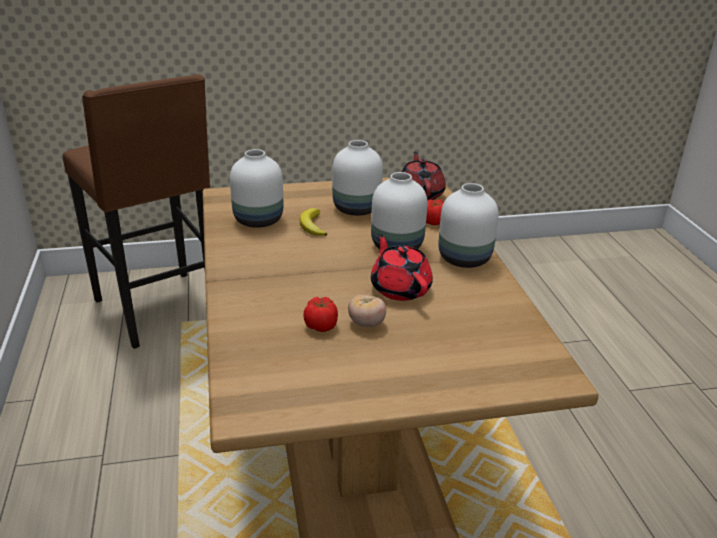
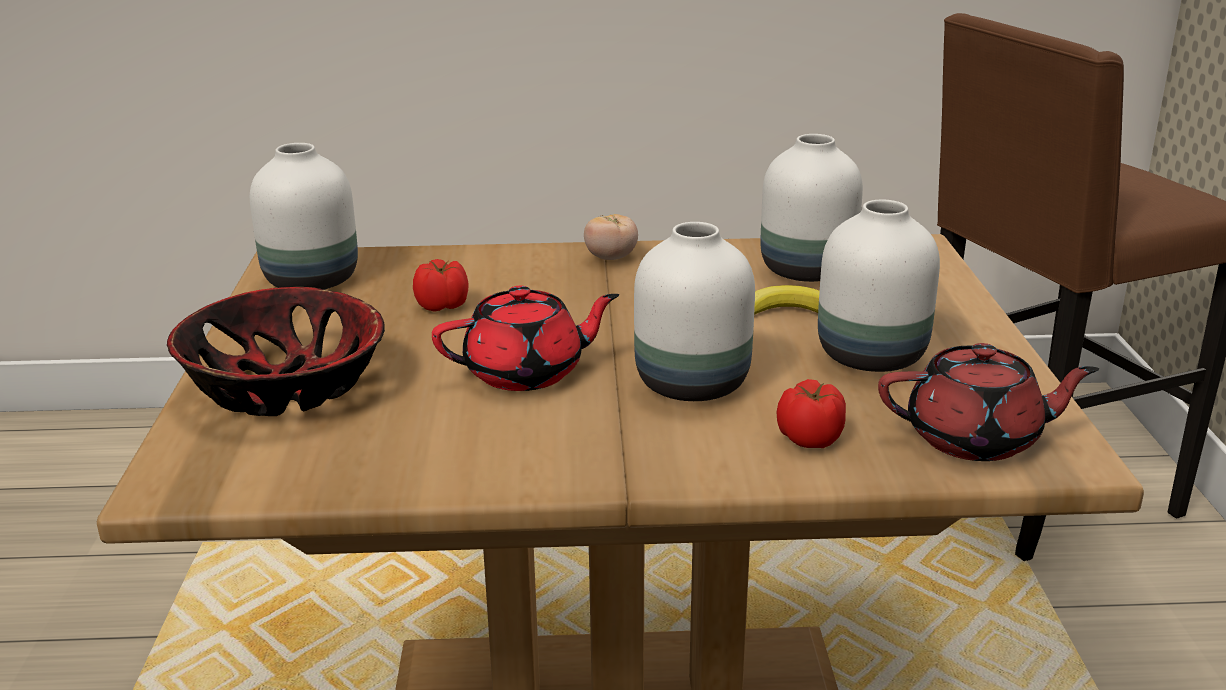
camera: 100 degrees right, 5 degrees down
(366, 324) = (430, 337): tomato -> tomato (611, 258)
(446, 362) = (287, 388): none -> bowl
(464, 258) = (627, 453): white vase -> white vase (314, 281)

